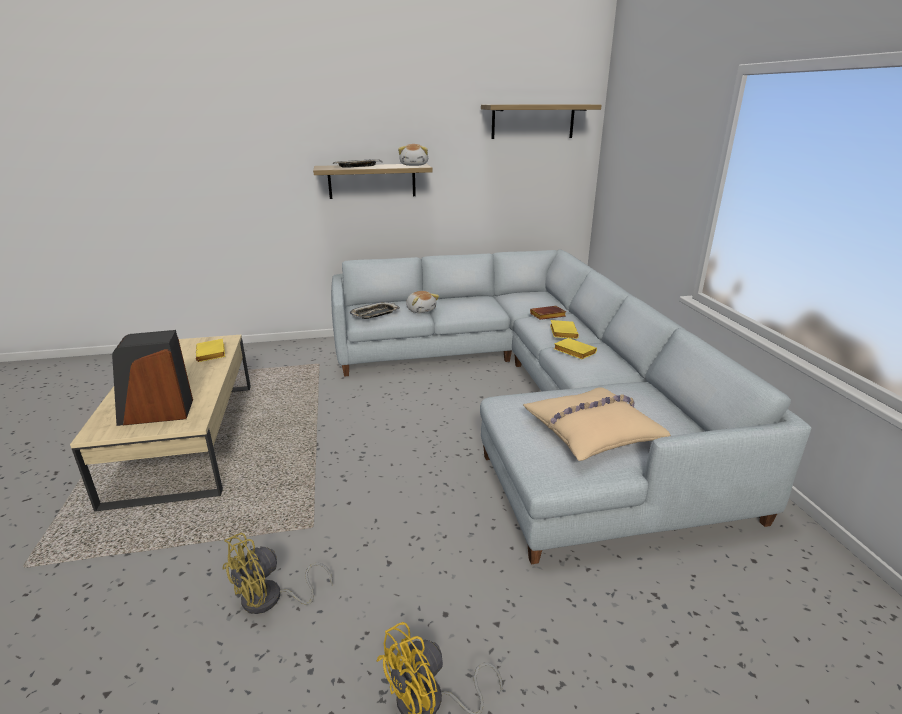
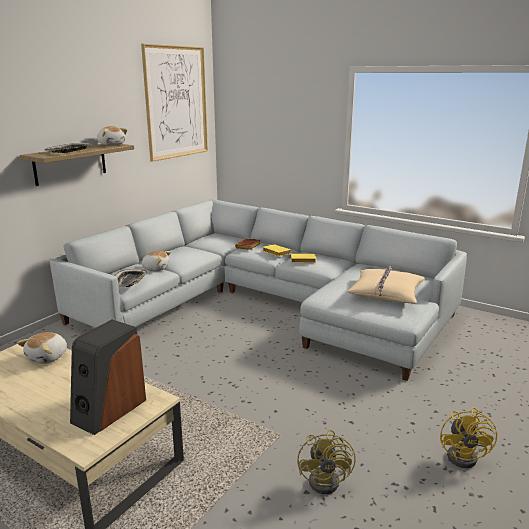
camera: 45 degrees left, 5 degrees down
(212, 354) = (48, 357): yellow book -> plush toy
(533, 121) = (176, 102): shelf -> picture

